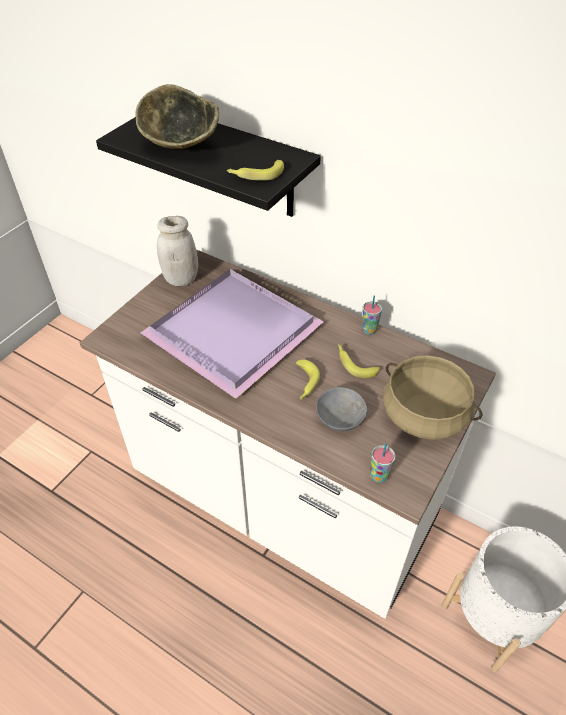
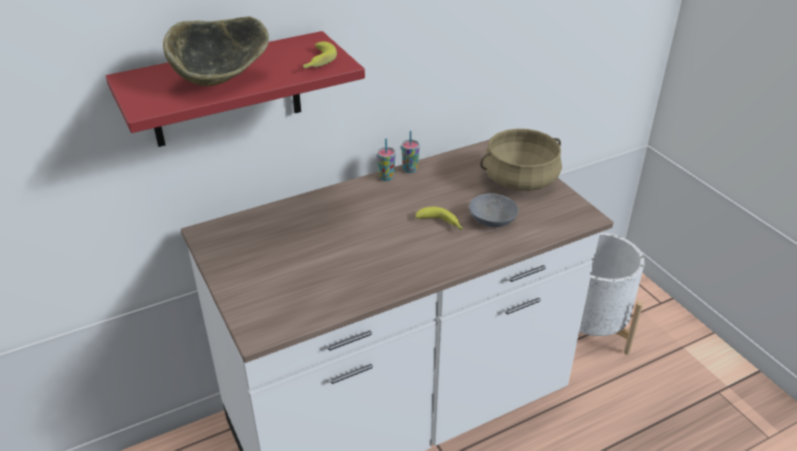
camera: 60 degrees left, 10 degrees down
(181, 279) = (224, 250): white jar -> none
(233, 334) = (342, 243): purple tray -> none
(236, 163) = (225, 90): black shelf -> red shelf
(354, 363) = (440, 191): banana -> none
(379, 475) = (563, 223): cup -> cup (386, 177)

